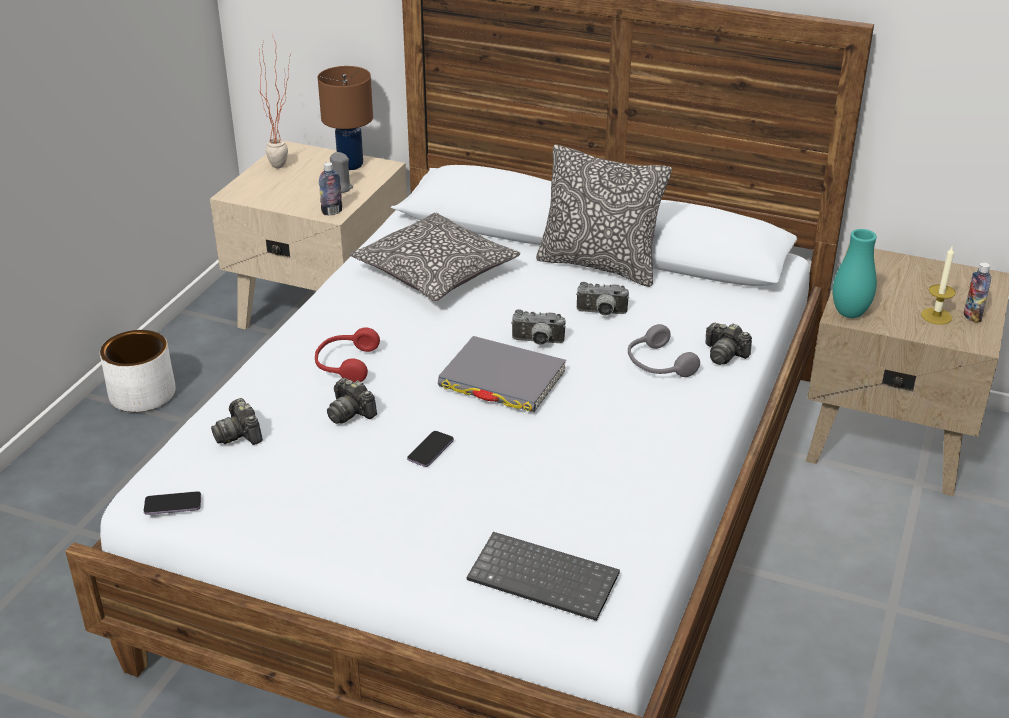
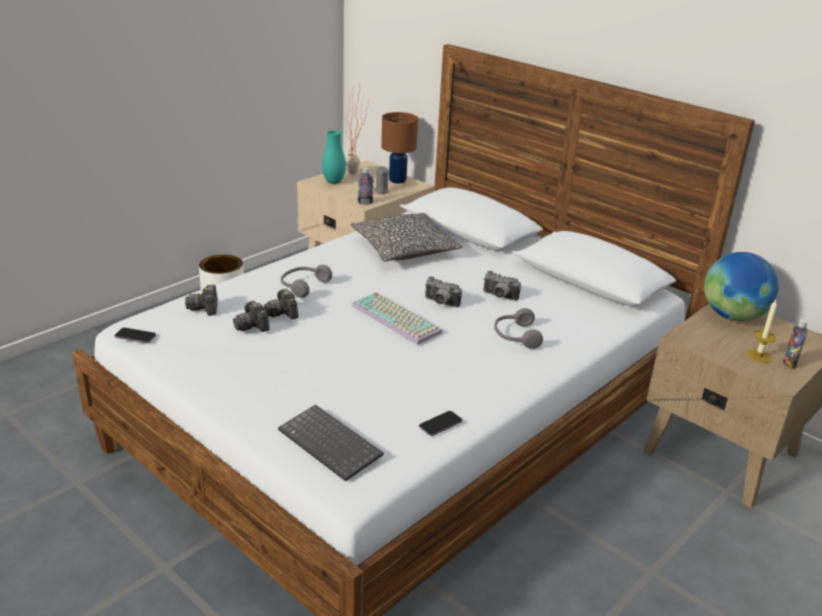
camera: 20 degrees right, 5 degrees down
(345, 364) = (303, 286): red headphones -> grey headphones
(430, 450) = (318, 348): phone -> phone (440, 424)
(502, 380) = (398, 319): grey book -> keyboard
(599, 265) = (520, 268): pillow -> none
(724, 354) = (570, 341): camera -> camera (252, 326)
(849, 313) = (687, 338): turquoise vase -> turquoise vase (333, 182)
(878, 270) = (732, 316): none -> globe

